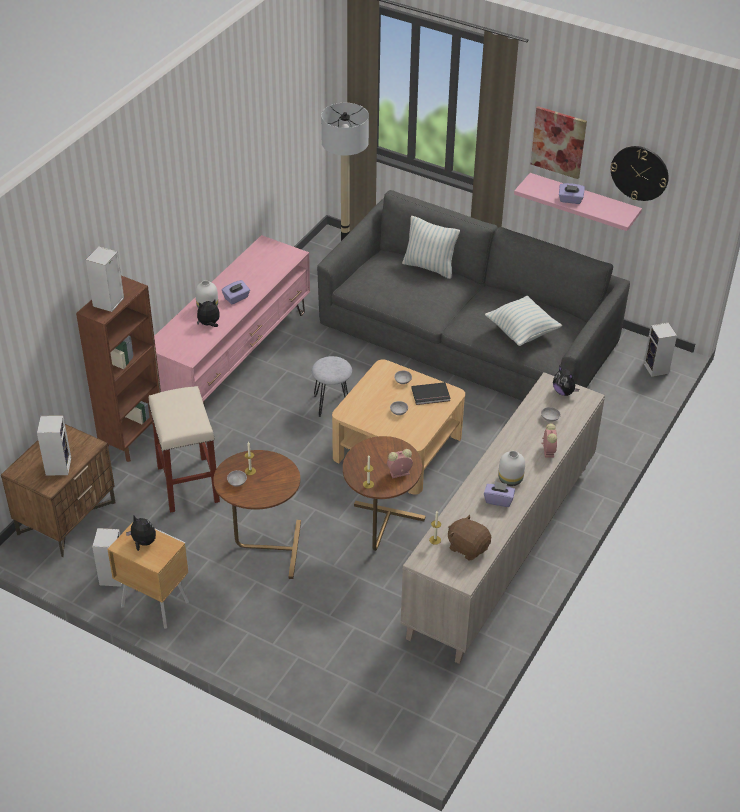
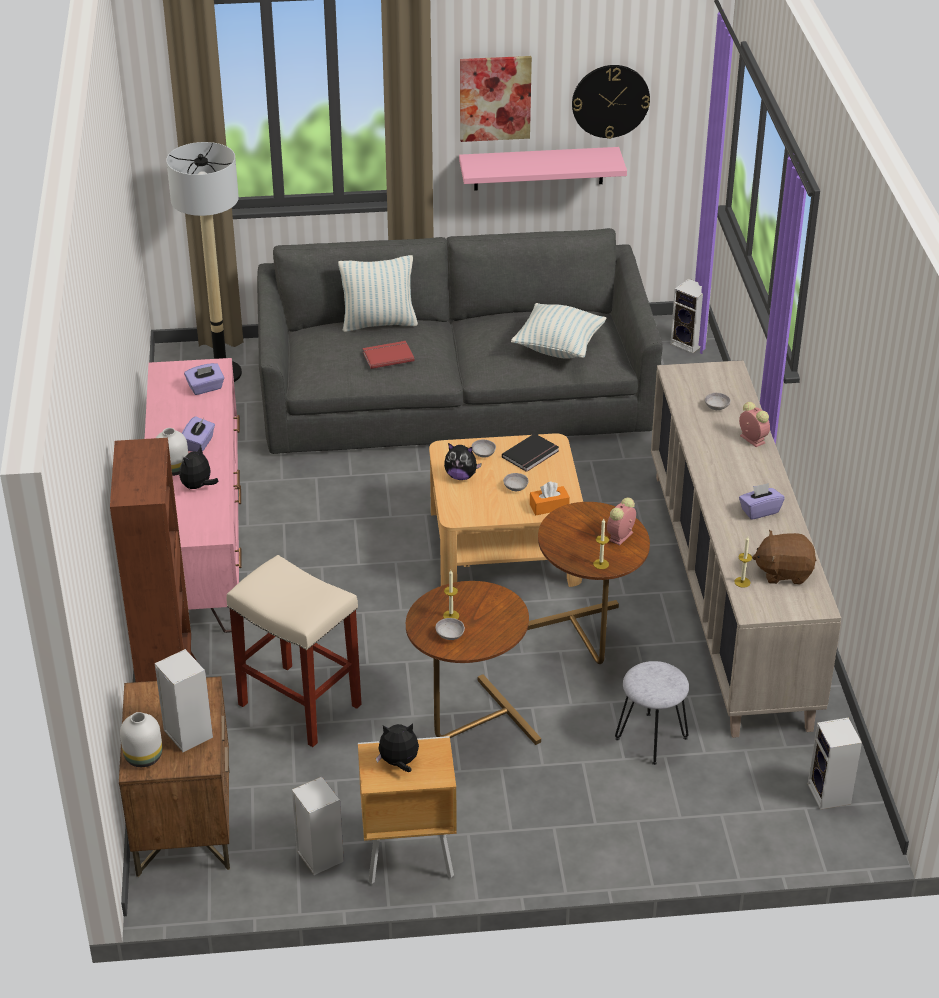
camera: 35 degrees left, 5 degrees down
(108, 303) = (140, 477): speaker -> speaker (830, 795)
(331, 404) = (378, 535): grey stool -> grey stool (651, 738)
(405, 434) = (549, 506): none -> orange tissue box
(411, 291) = (387, 356): none -> red book
(510, 480) = (747, 485): white vase -> white vase (143, 758)
(564, 392) = (701, 375): plush toy -> plush toy (461, 476)
(570, 200) = (536, 165): purple tissue box -> purple tissue box (205, 388)

